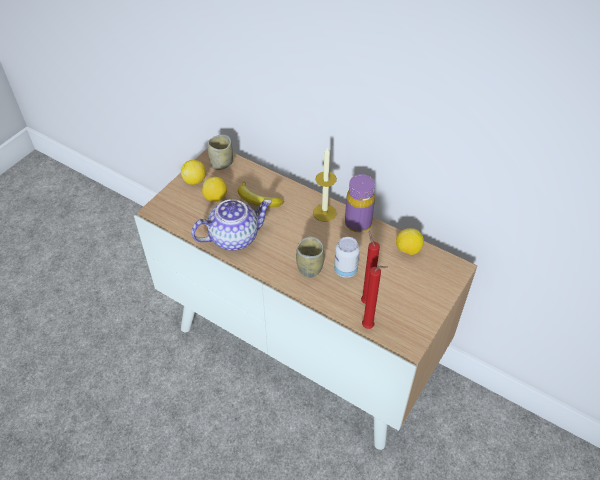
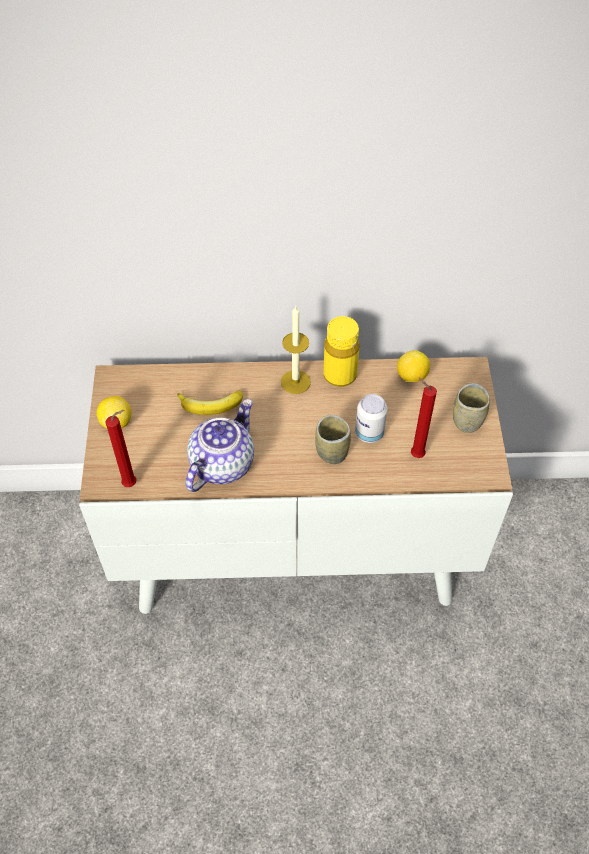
camera: 35 degrees left, 5 degrees up
(216, 198) = (160, 430): lemon -> none
(221, 163) = (130, 385): cup -> cup (467, 421)
(358, 223) = (340, 375): purple bottle -> yellow bottle
(369, 327) = (441, 479): red candle -> red candle (132, 483)

